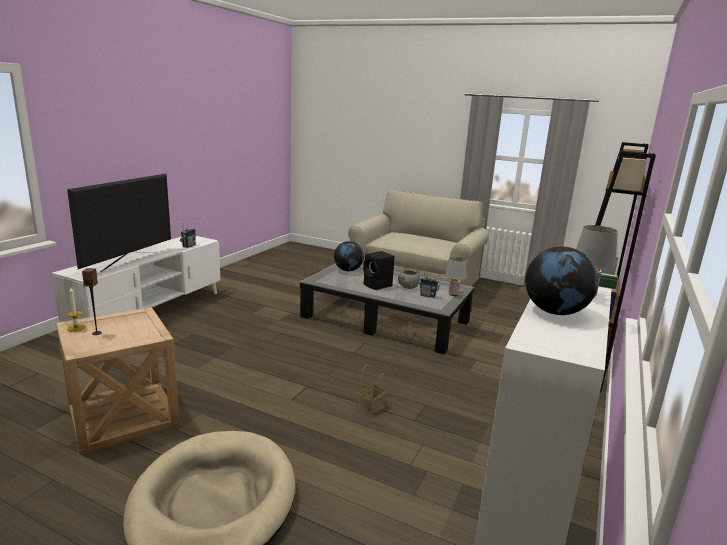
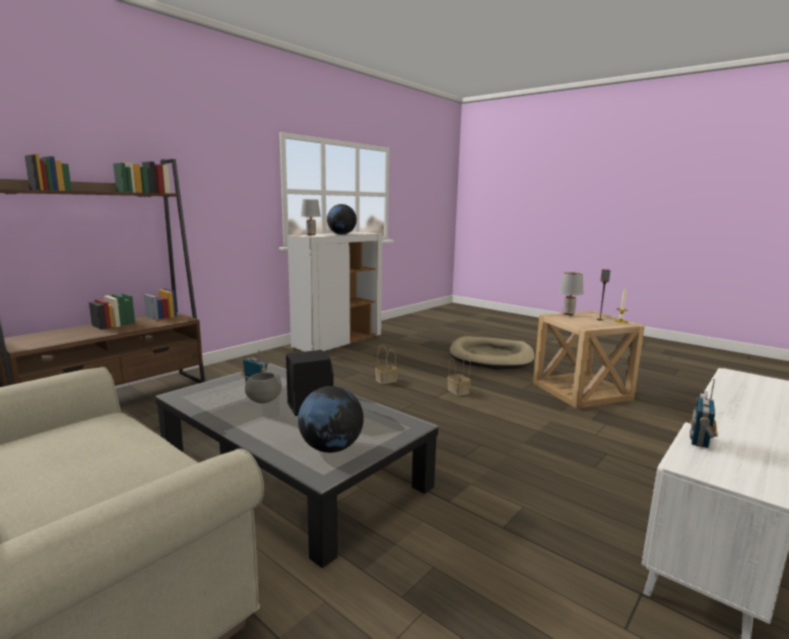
camera: 165 degrees left, 5 degrees down
(129, 261) = (737, 399): television -> none
(283, 398) = (457, 391): none -> basket
(453, 294) = (215, 385): grey table lamp -> grey table lamp (568, 314)

